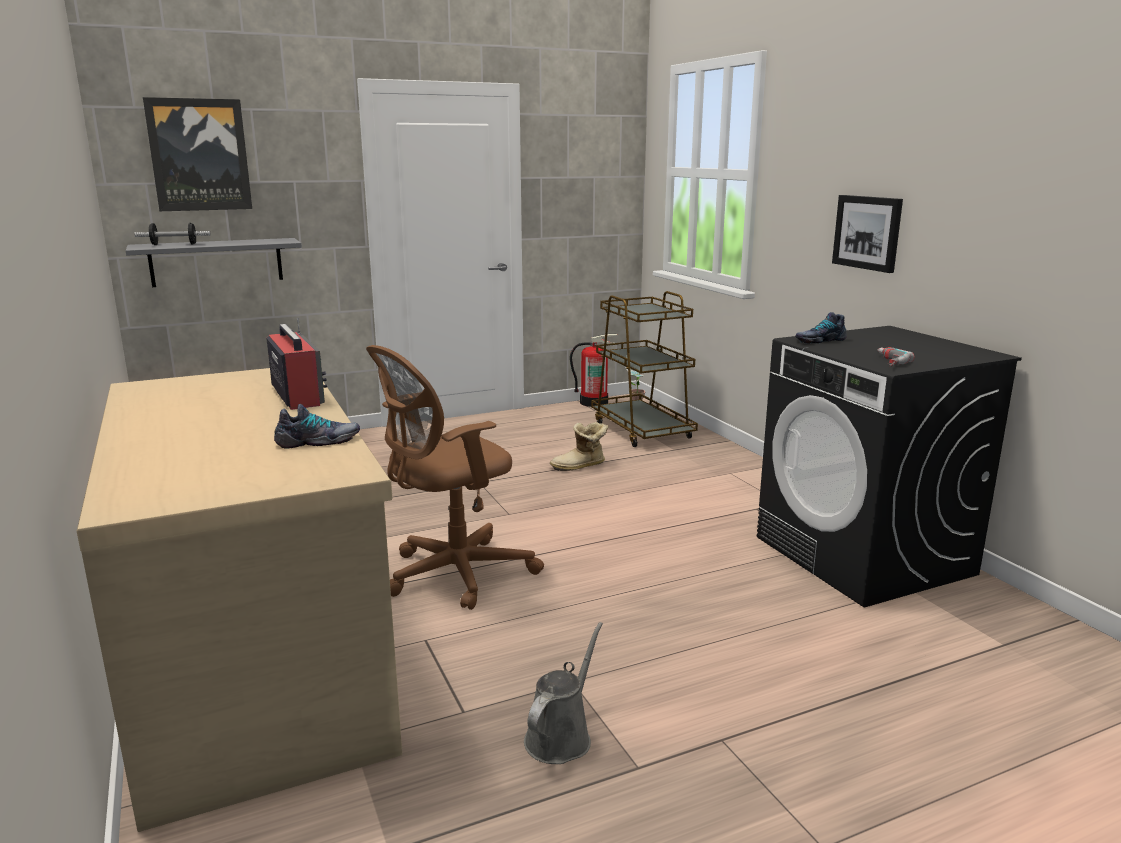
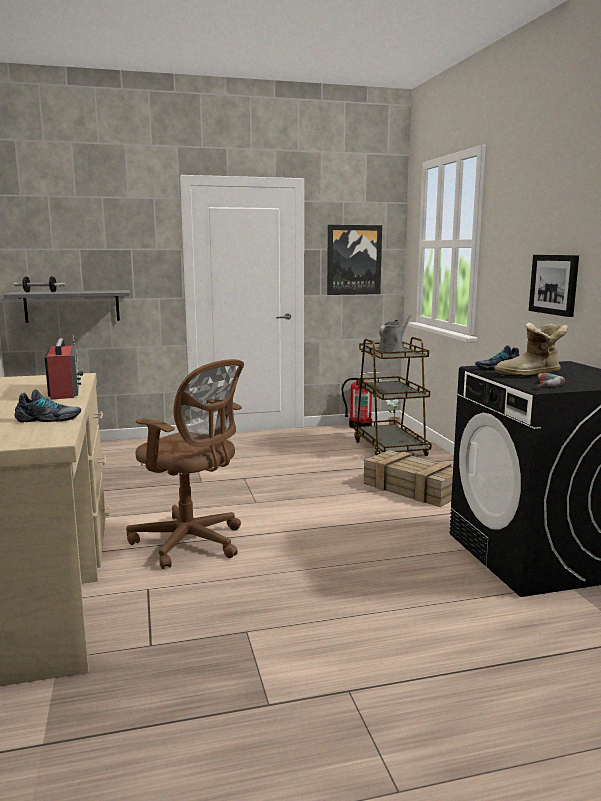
camera: 10 degrees right, 5 degrees down
(199, 155) = (63, 229): picture -> picture (353, 260)
(452, 574) = (191, 543): brown office chair -> brown office chair turned 120 degrees counterclockwise
(561, 736) = (217, 673): grey watering can -> grey watering can (392, 351)
(580, 467) = (328, 472): boot -> boot (530, 375)
(692, 482) = (414, 489): none -> crate

